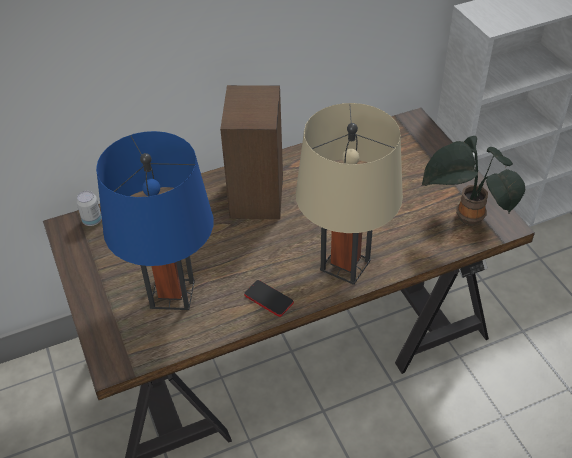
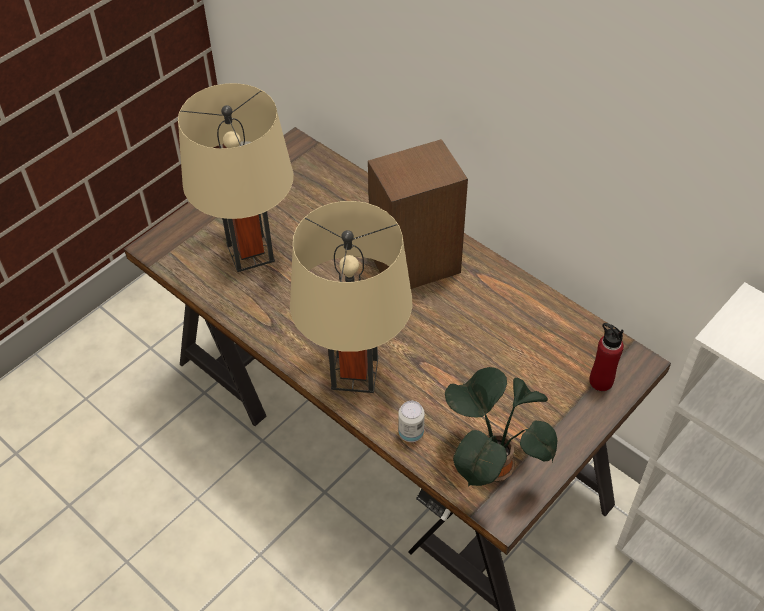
camera: 65 degrees right, 5 degrees up
(92, 221) = (312, 158): can -> can (411, 433)
(172, 294) = (250, 252): blue table lamp -> beige table lamp
(268, 299) = (278, 326): phone -> none
(420, 142) = (601, 381): none -> red bottle

